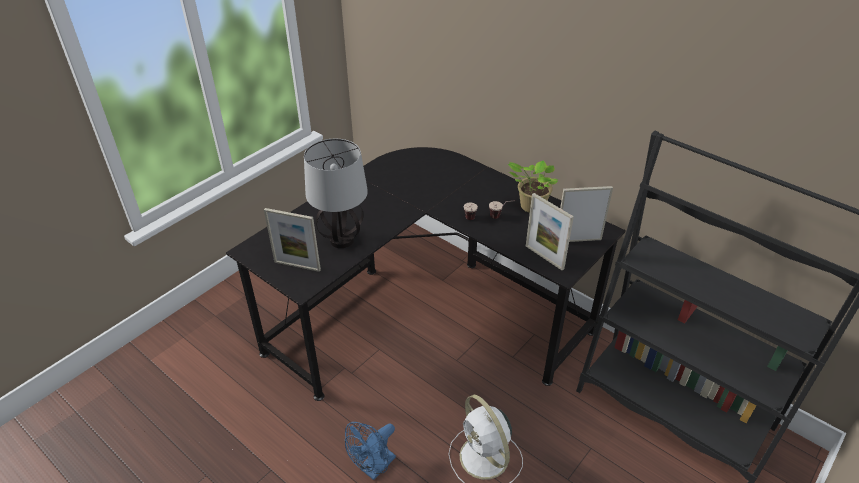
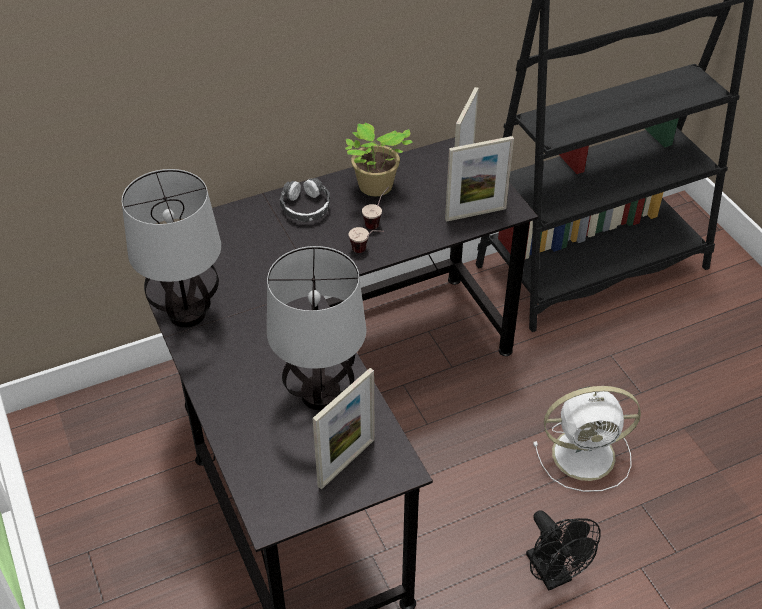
camera: 65 degrees left, 5 degrees up
(373, 174) = (187, 313): none -> table lamp
(374, 468) = (553, 574): blue fan -> black fan
(489, 185) = (305, 207): none -> headphones

